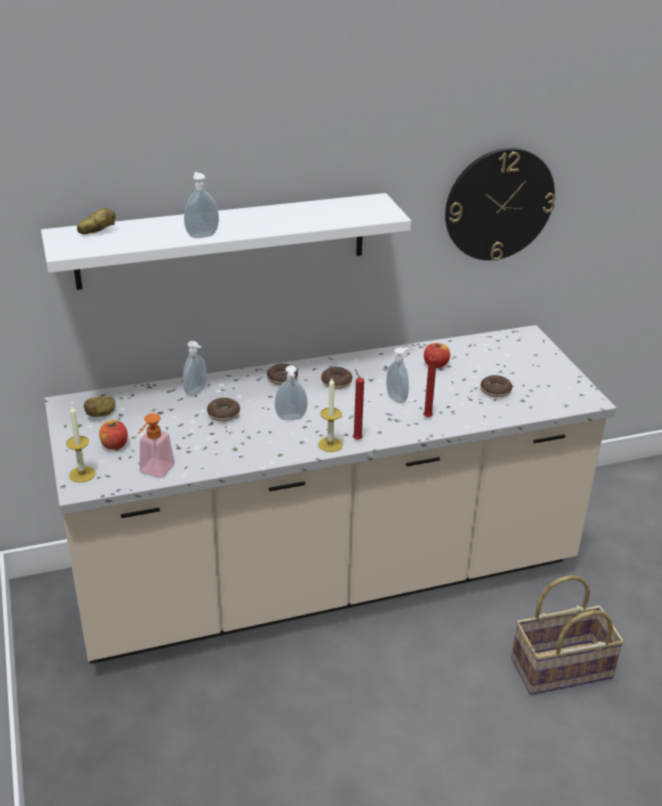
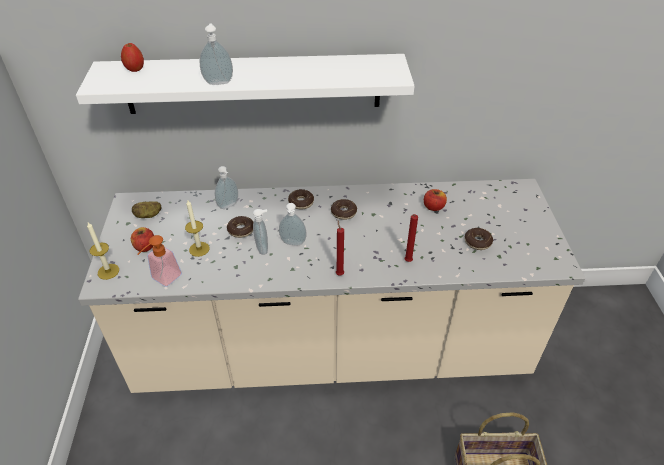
camera: 15 degrees right, 10 degrees up
(97, 232) = (135, 69): potato -> apple
(330, 444) = (315, 275): candle -> candle (199, 249)
(397, 398) = (389, 236): soap dispenser -> soap dispenser (263, 248)
(499, 204) = (513, 72): wall clock -> none

